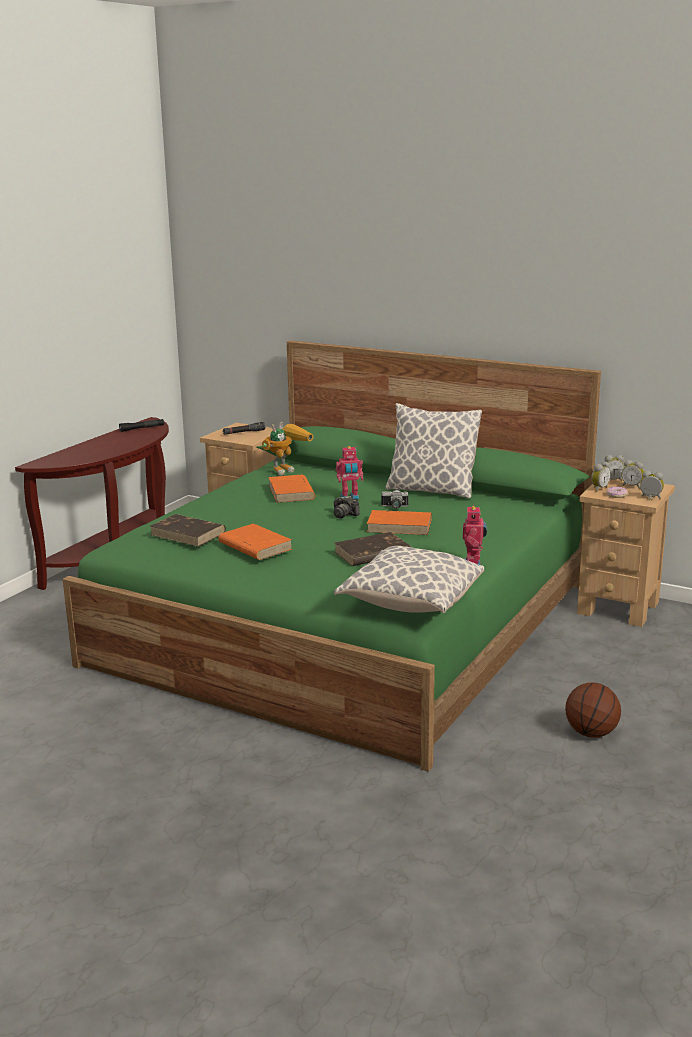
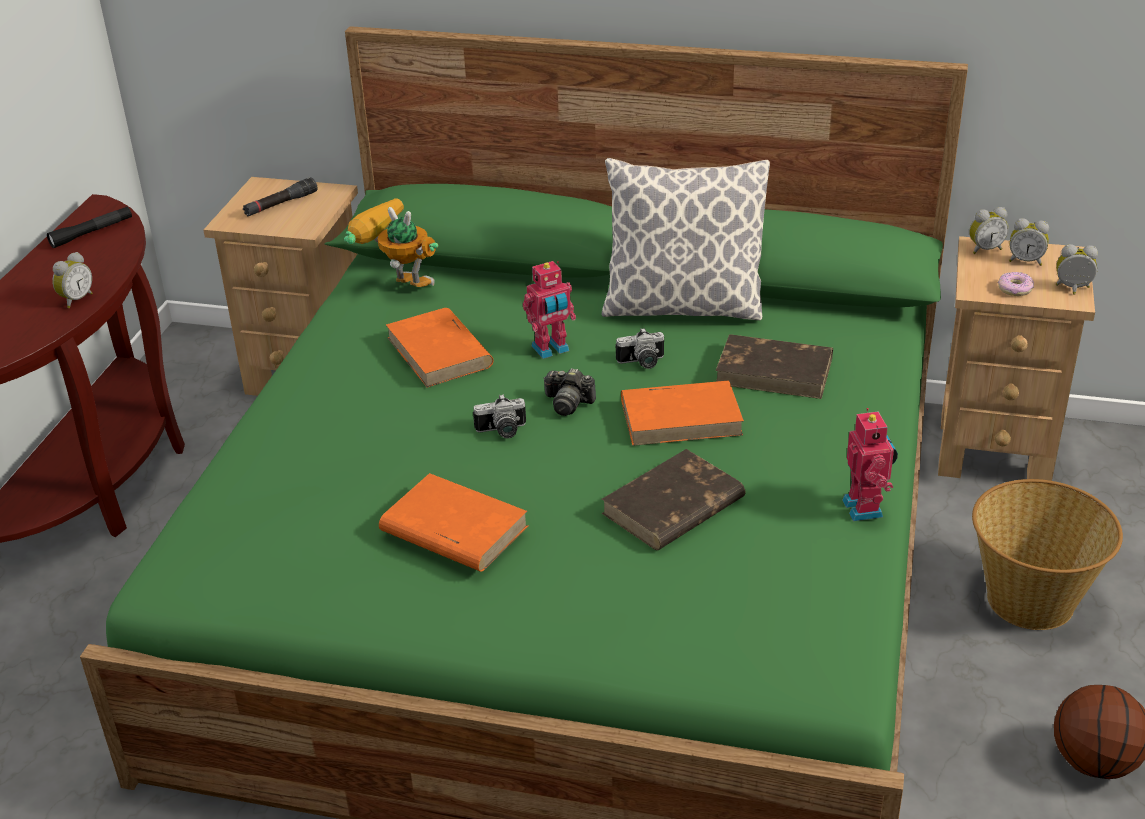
camera: 15 degrees left, 15 degrees up
(188, 534) = (309, 516): brown book -> brown book (775, 371)
(286, 469) = (397, 286): toy robot -> toy robot turned 90 degrees counterclockwise
(303, 520) = (502, 432): none -> camera
(410, 602) = (813, 638): pillow -> none
(598, 668) = (1031, 599): none -> basket
(599, 488) = (976, 275): alarm clock -> alarm clock (76, 299)

